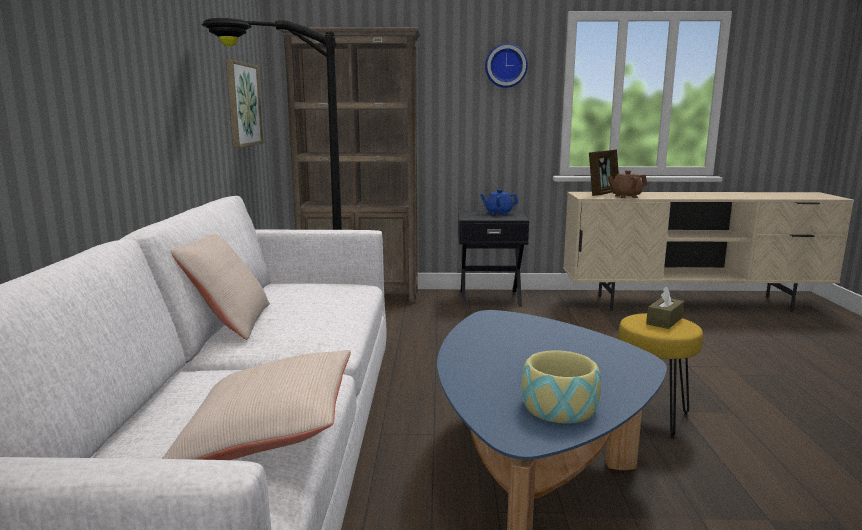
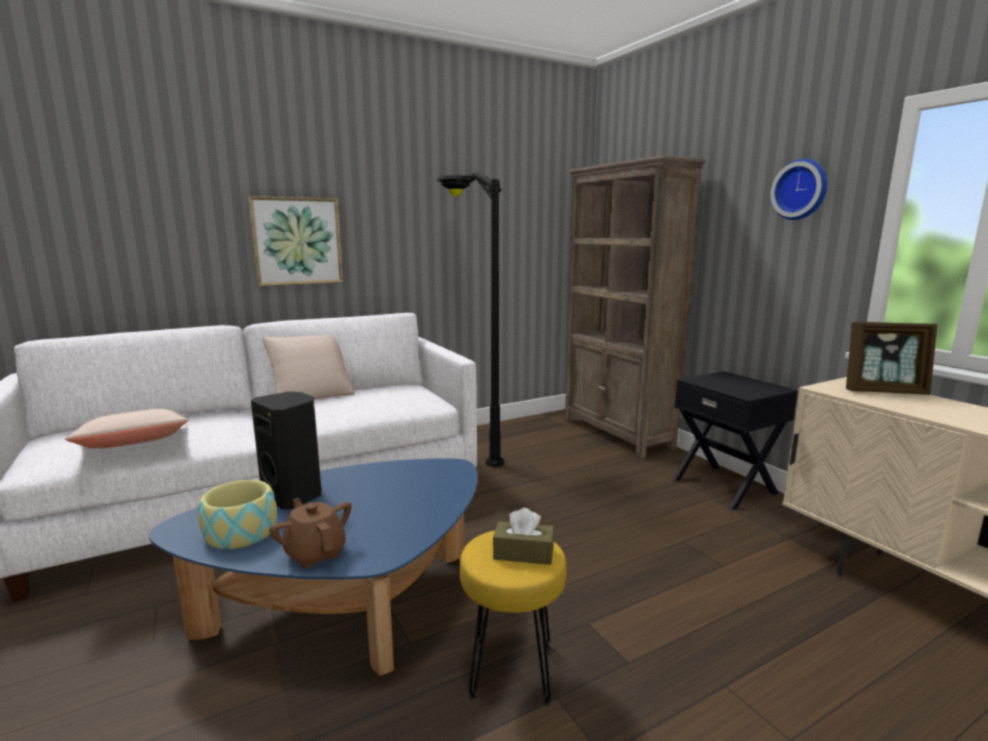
camera: 60 degrees right, 0 degrees up
(243, 105) = (528, 240): picture -> picture (297, 241)
(494, 378) = (294, 496): none -> black speaker
(498, 213) = (752, 384): blue teapot -> none
(625, 196) = (893, 404): brown teapot -> brown teapot (315, 553)

